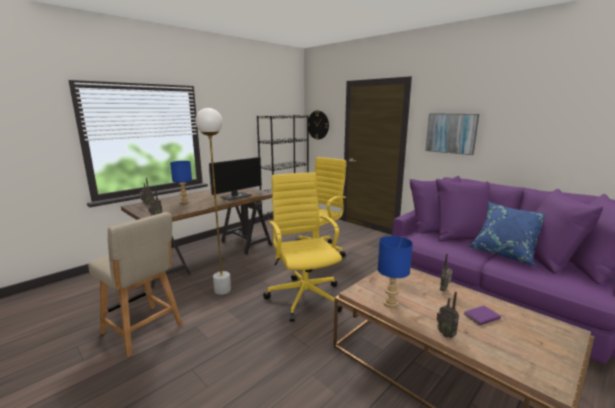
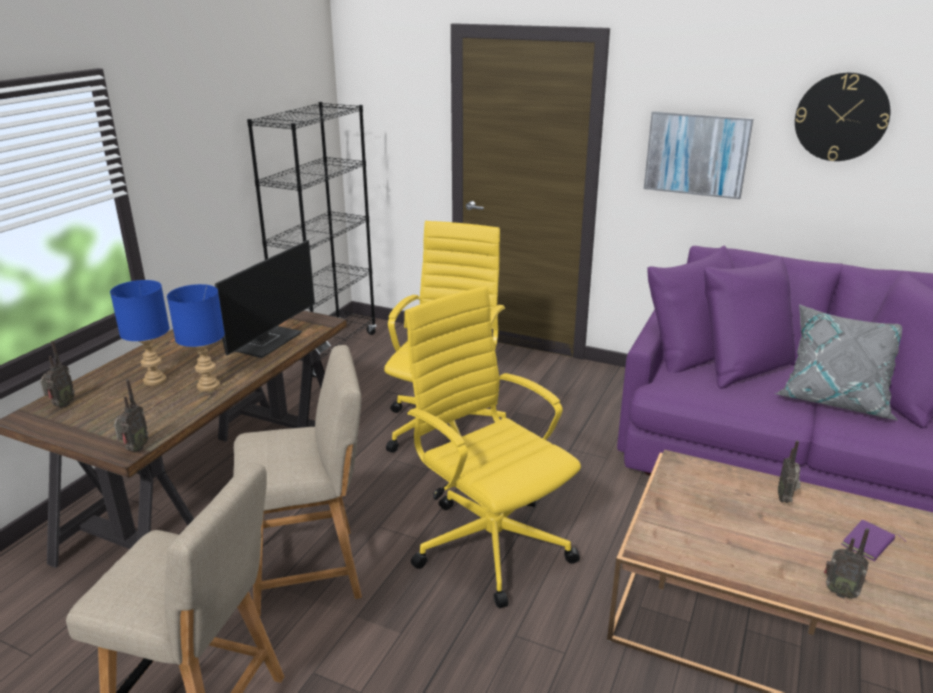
camera: 20 degrees left, 10 degrees up
(222, 290) = (312, 569): white floor lamp -> beige chair
(318, 125) = (379, 122): wall clock -> wall clock (841, 117)
(390, 304) = (722, 551): blue table lamp -> blue table lamp (207, 386)
(505, 254) = (835, 399): blue pillow -> grey pillow

